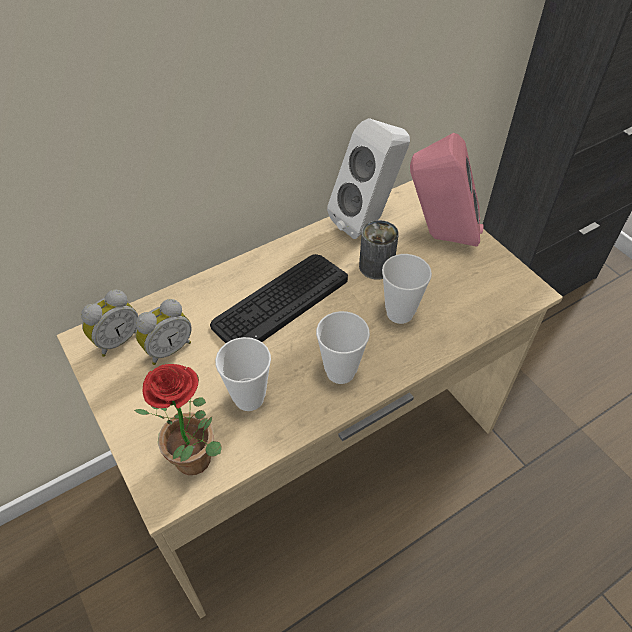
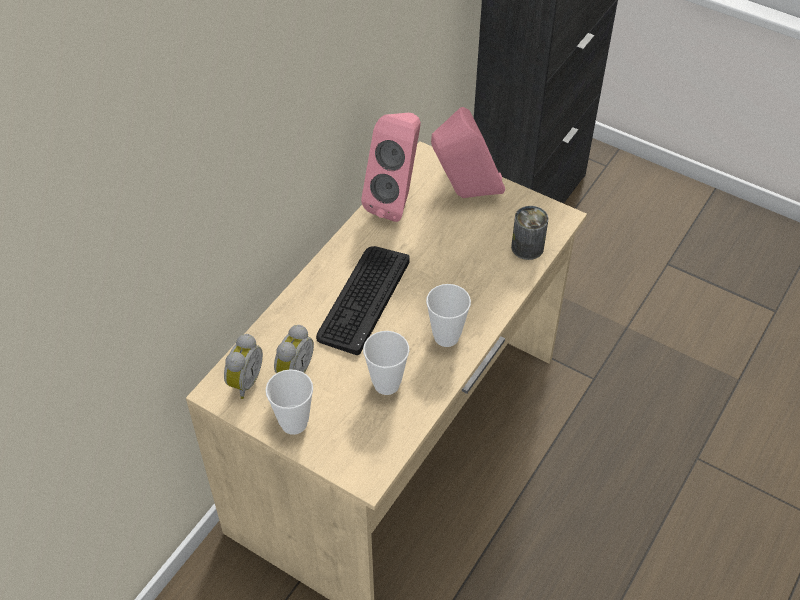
camera: 25 degrees left, 0 degrees up
(200, 462) = (379, 444): potted plant -> none
(368, 221) = (396, 201): white speaker -> pink speaker
(376, 266) = (426, 239): can -> can (527, 247)
(399, 313) = (467, 273): cup -> cup (294, 423)

